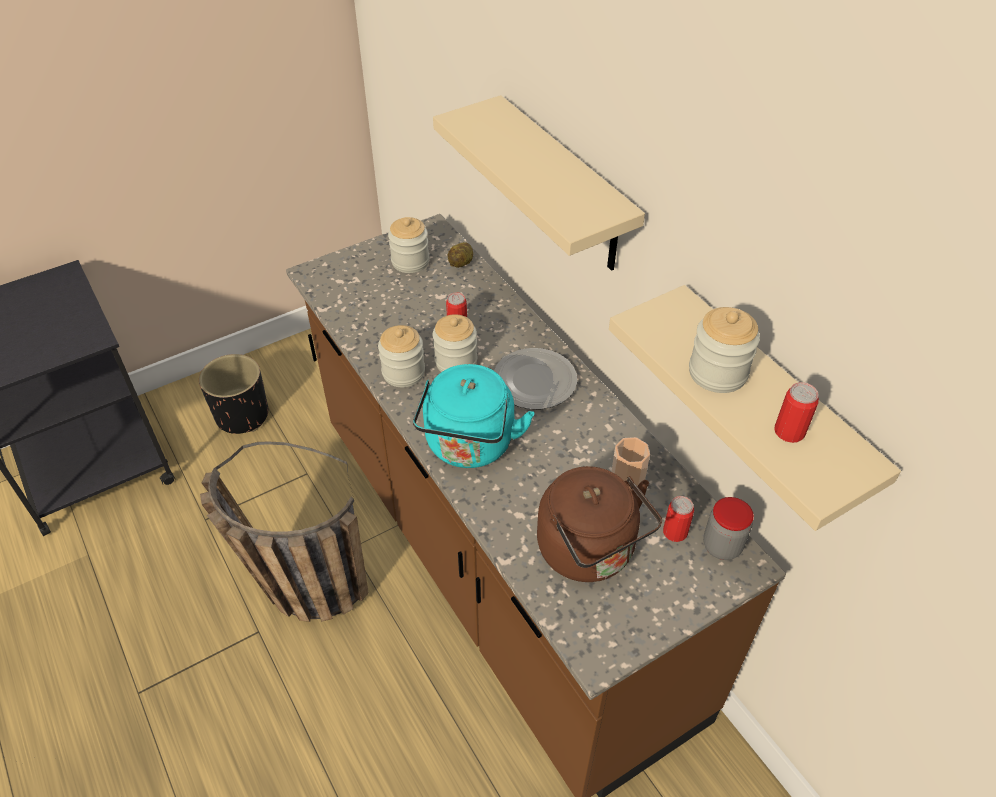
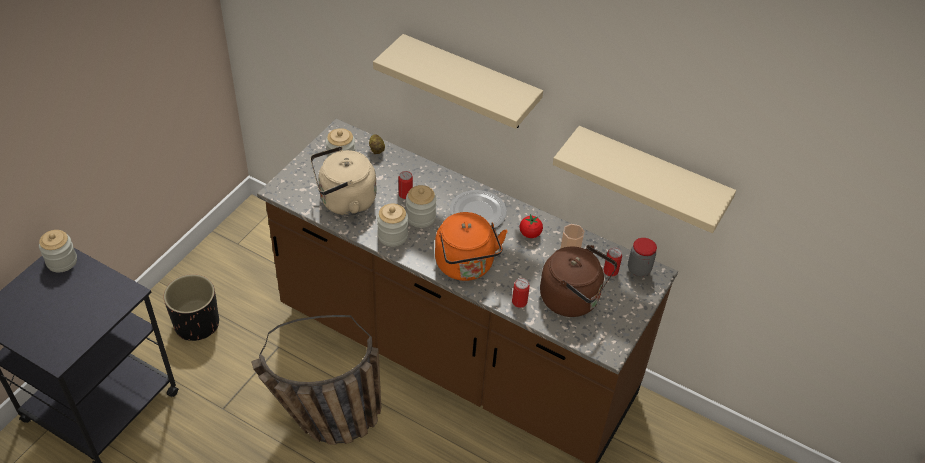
camera: 30 degrees left, 0 degrees up
(376, 311) = (344, 201): none -> beige kettle
(469, 446) = (466, 266): turquoise kettle -> orange kettle
(588, 434) = (530, 234): none -> tomato
(717, 372) = (627, 170): jar -> jar (62, 261)
(789, 432) = (678, 188): can -> can (519, 302)

